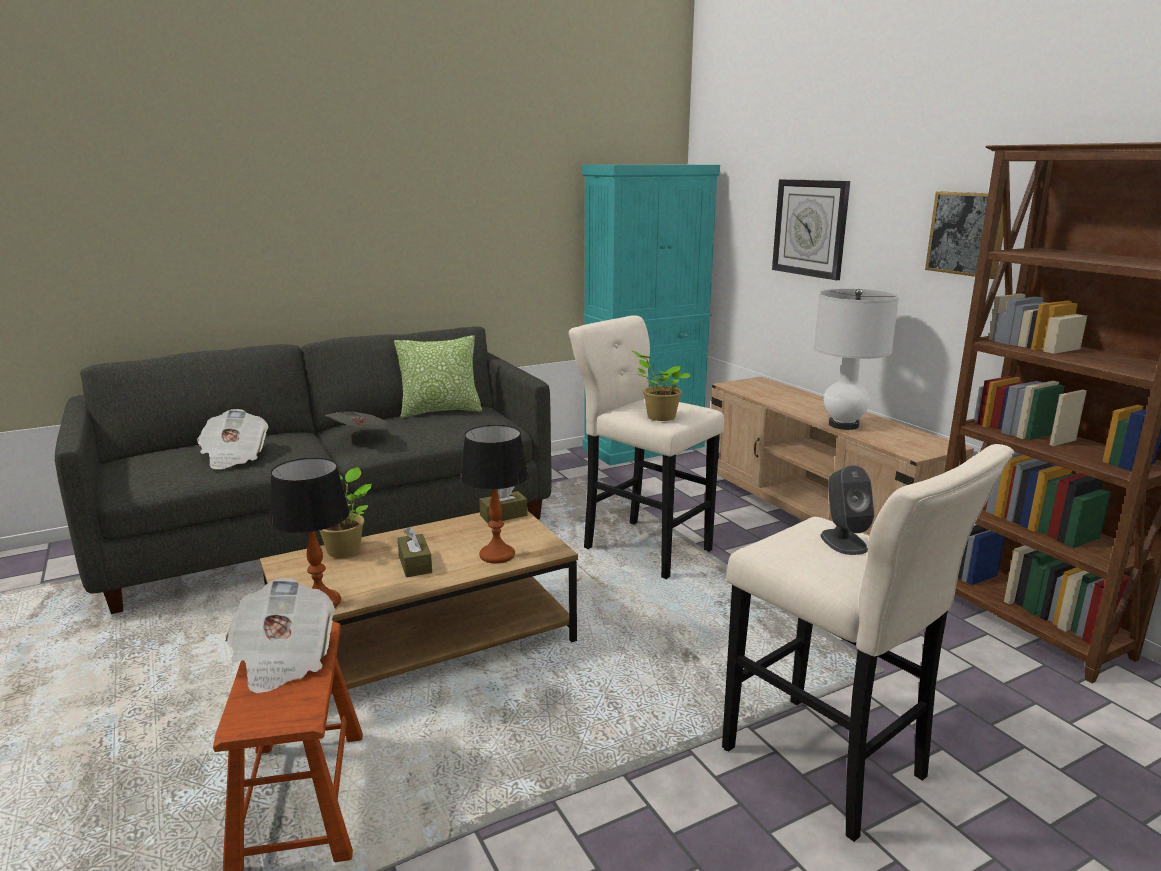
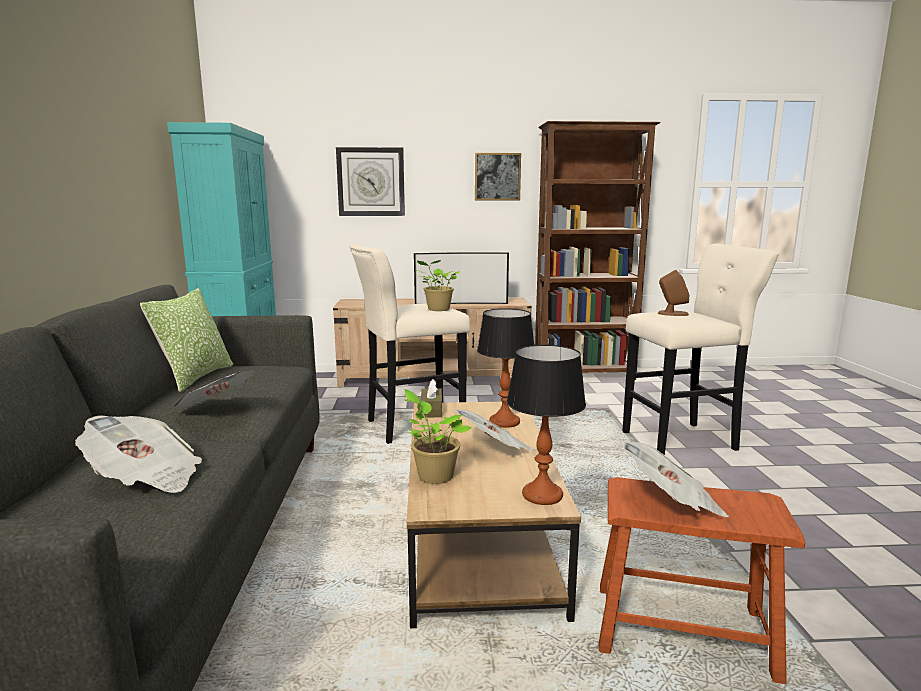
camera: 65 degrees left, 5 degrees down
(415, 564) = (494, 450): brown tissue box -> newspaper
(843, 541) = (672, 313): grey speaker -> brown speaker
(844, 425) = (461, 303): white table lamp -> television

